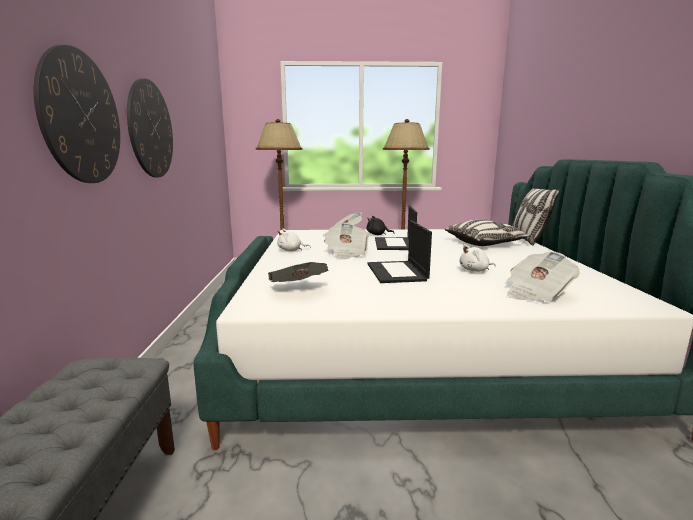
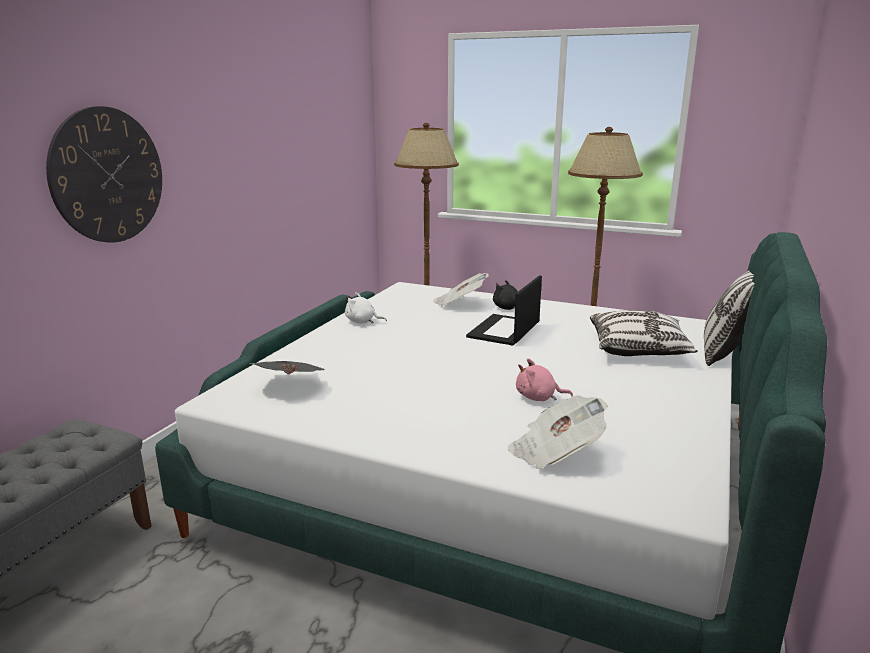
camera: 25 degrees right, 5 degrees up
(151, 129) = (218, 164): wall clock -> none
(346, 253) = (419, 338): newspaper -> none
(397, 272) = (434, 381): laptop -> none
(475, 270) = (538, 397): white plush toy -> pink plush toy

